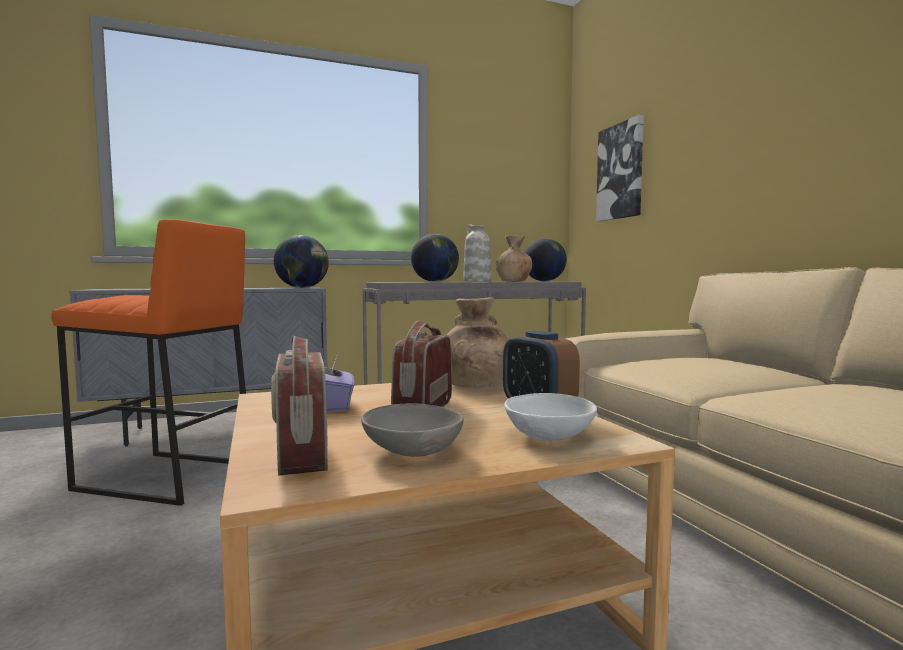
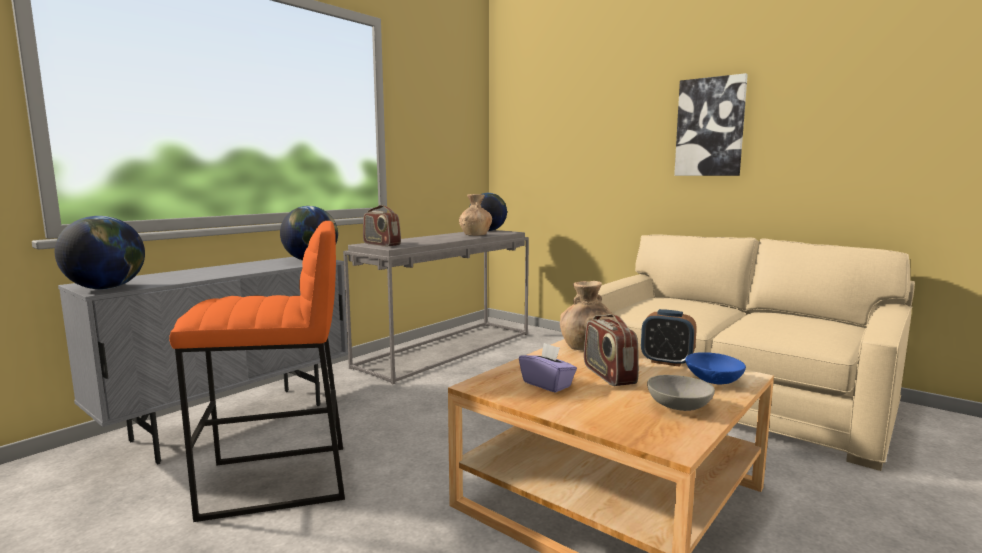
camera: 30 degrees left, 5 degrees up
(301, 454) = (630, 424): radio -> radio (381, 244)
(435, 281) = (416, 241): globe -> globe (106, 288)
(476, 281) = (442, 236): white vase -> none
(550, 437) = (714, 381): white bowl -> blue bowl
(620, 171) = (549, 137): picture -> picture (710, 127)

